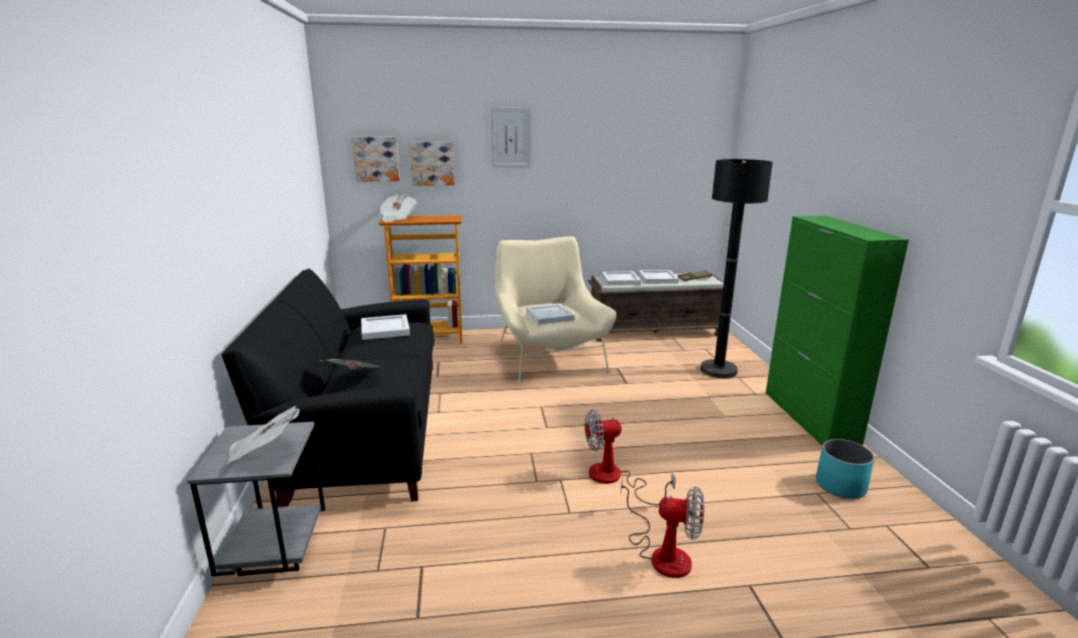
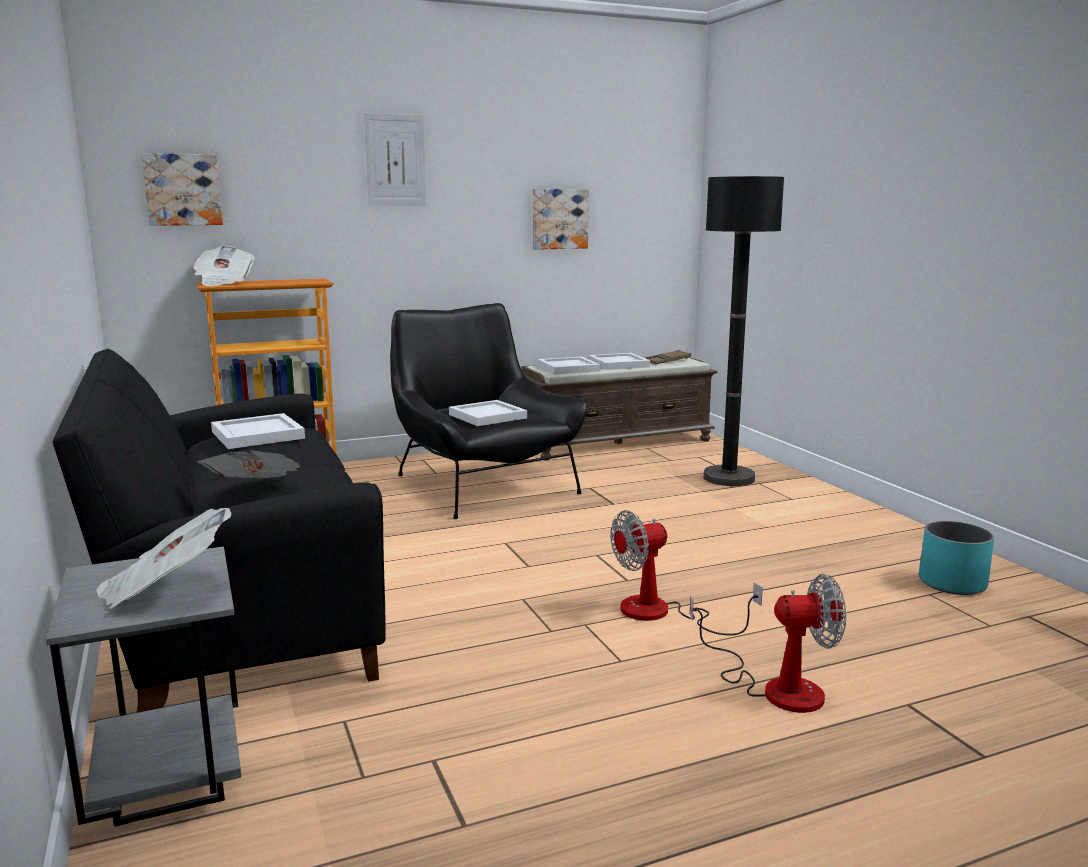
camera: 15 degrees left, 5 degrees down
(432, 163) = (274, 197): picture -> picture (559, 219)
(549, 357) = (483, 484): beige armchair -> black armchair
(810, 418) = (873, 517): green cabinet -> none

